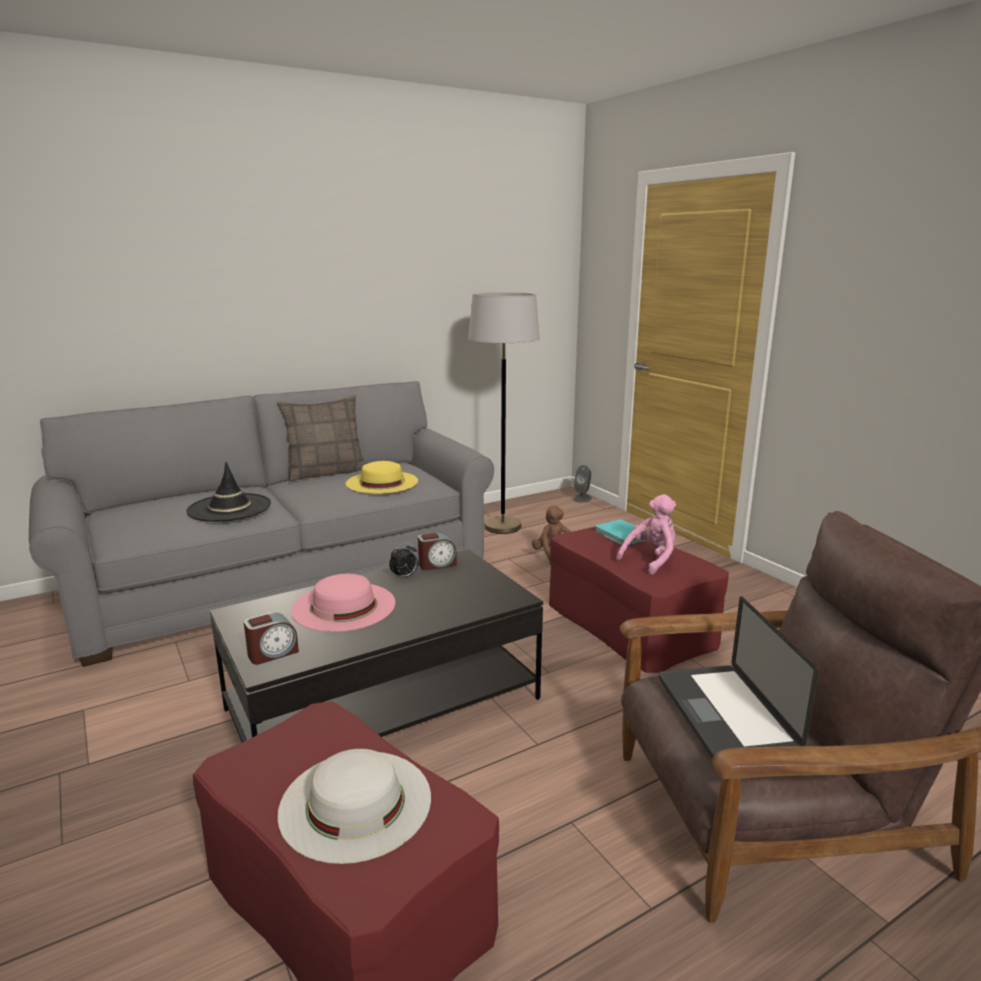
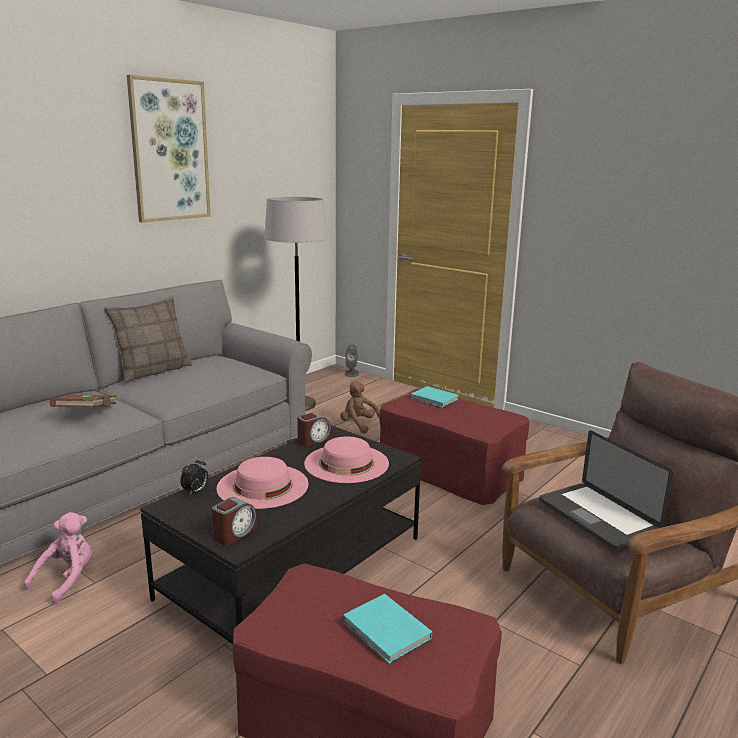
camera: 20 degrees left, 0 degrees up
(229, 508) = (87, 414): black hat -> brown book
(355, 803) = (387, 632): white hat -> turquoise book
(370, 241) = (169, 150): none -> picture
(382, 482) = (216, 375): yellow hat -> none
(404, 577) = (294, 454): alarm clock -> alarm clock (195, 491)
(451, 595) = (346, 463): none -> pink hat
(651, 559) = (468, 415): pink plush toy -> pink plush toy (67, 579)

